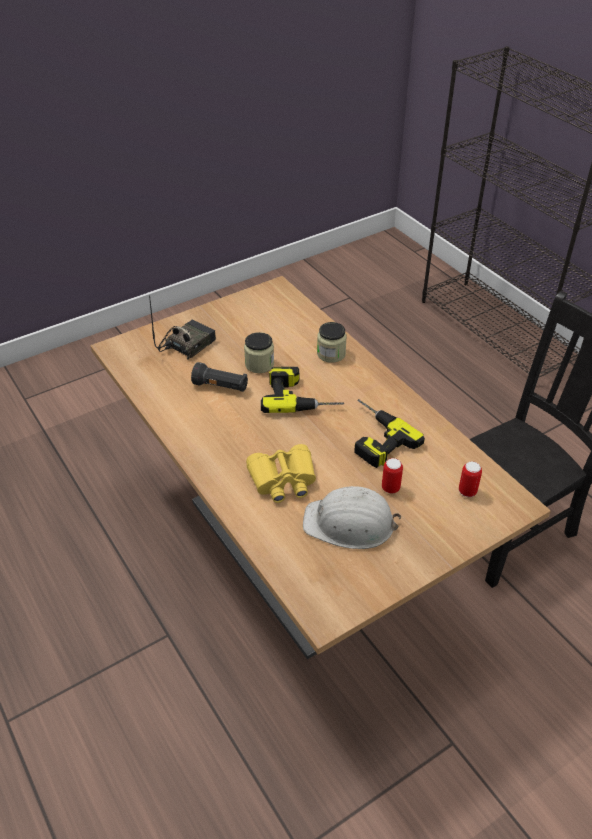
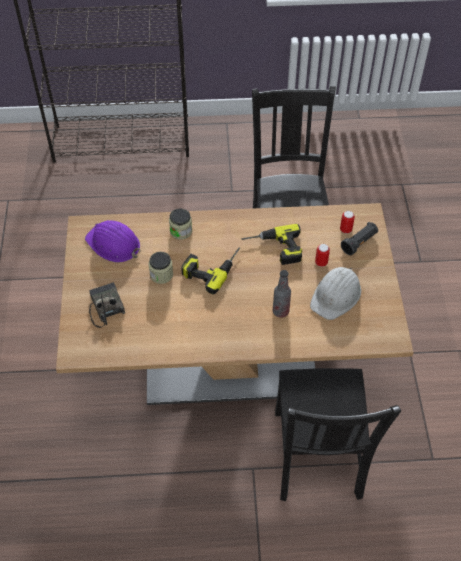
camera: 60 degrees left, 10 degrees up
(219, 697) = (317, 457): none -> black chair
(221, 387) = (168, 306): black flashlight -> black flashlight (359, 243)
(271, 316) = (113, 244): none -> purple hard hat
(283, 480) = (280, 311): yellow binoculars -> bottle

